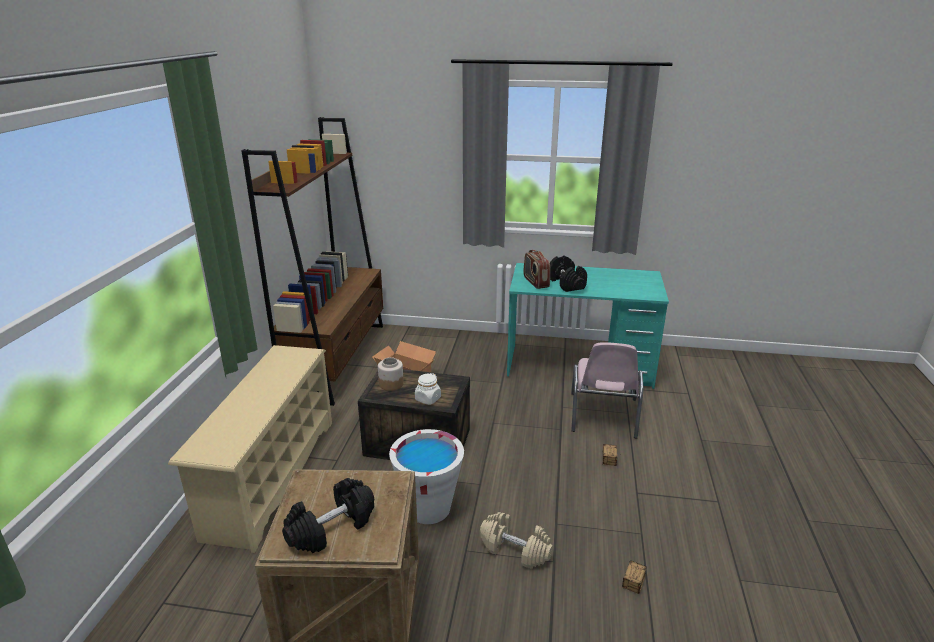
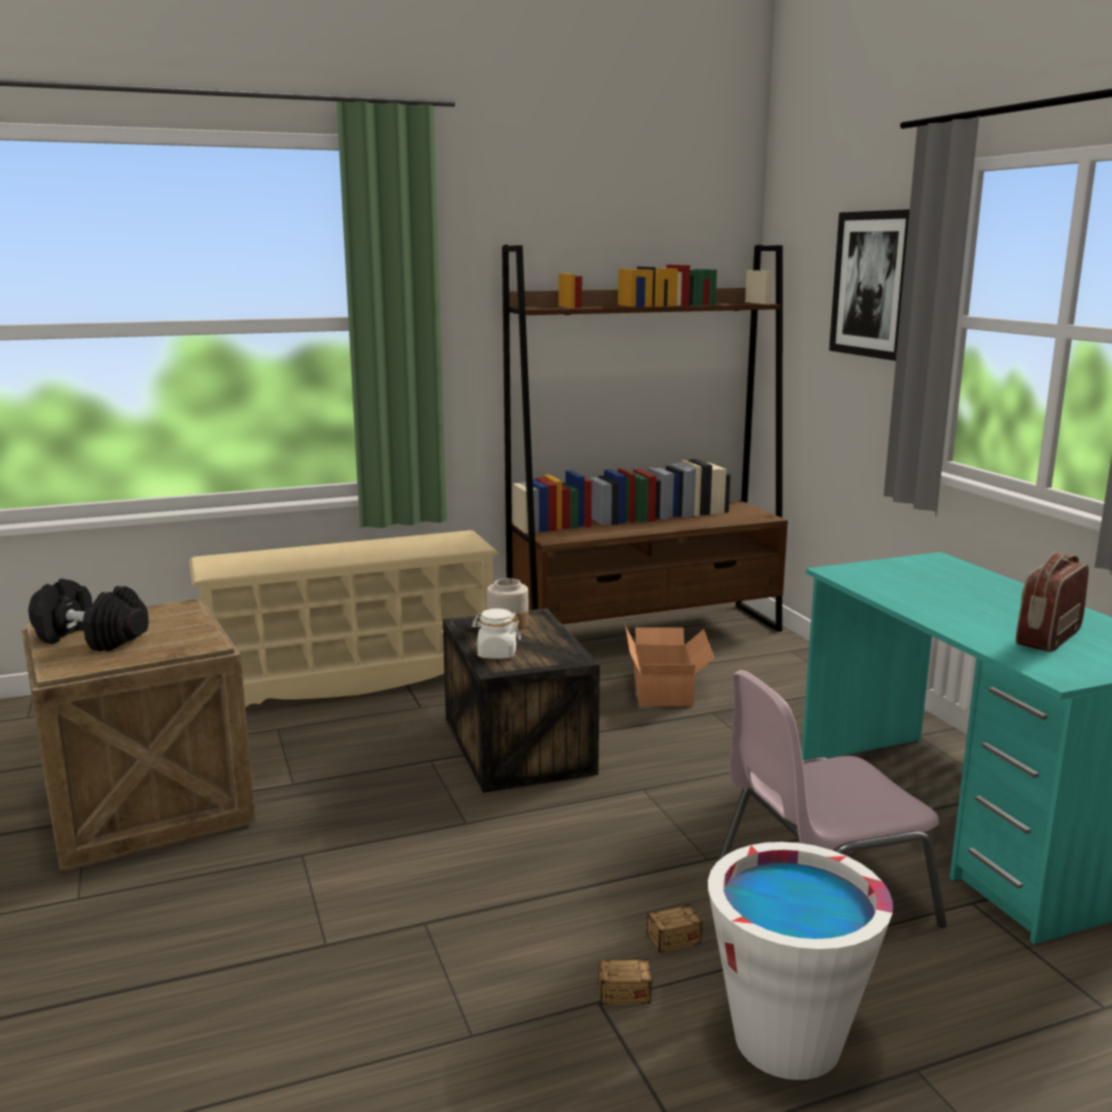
camera: 60 degrees right, 10 degrees down
(425, 139) = (874, 284): none -> picture
(428, 508) = (373, 799): white bucket -> white bucket (787, 1040)
(515, 550) = (330, 898): beige dumbbell -> none
(535, 282) = (884, 576): radio -> radio (1047, 637)
(566, 284) = (932, 597): black dumbbell -> none
(629, 595) = (285, 1054): storage box -> storage box (590, 995)

